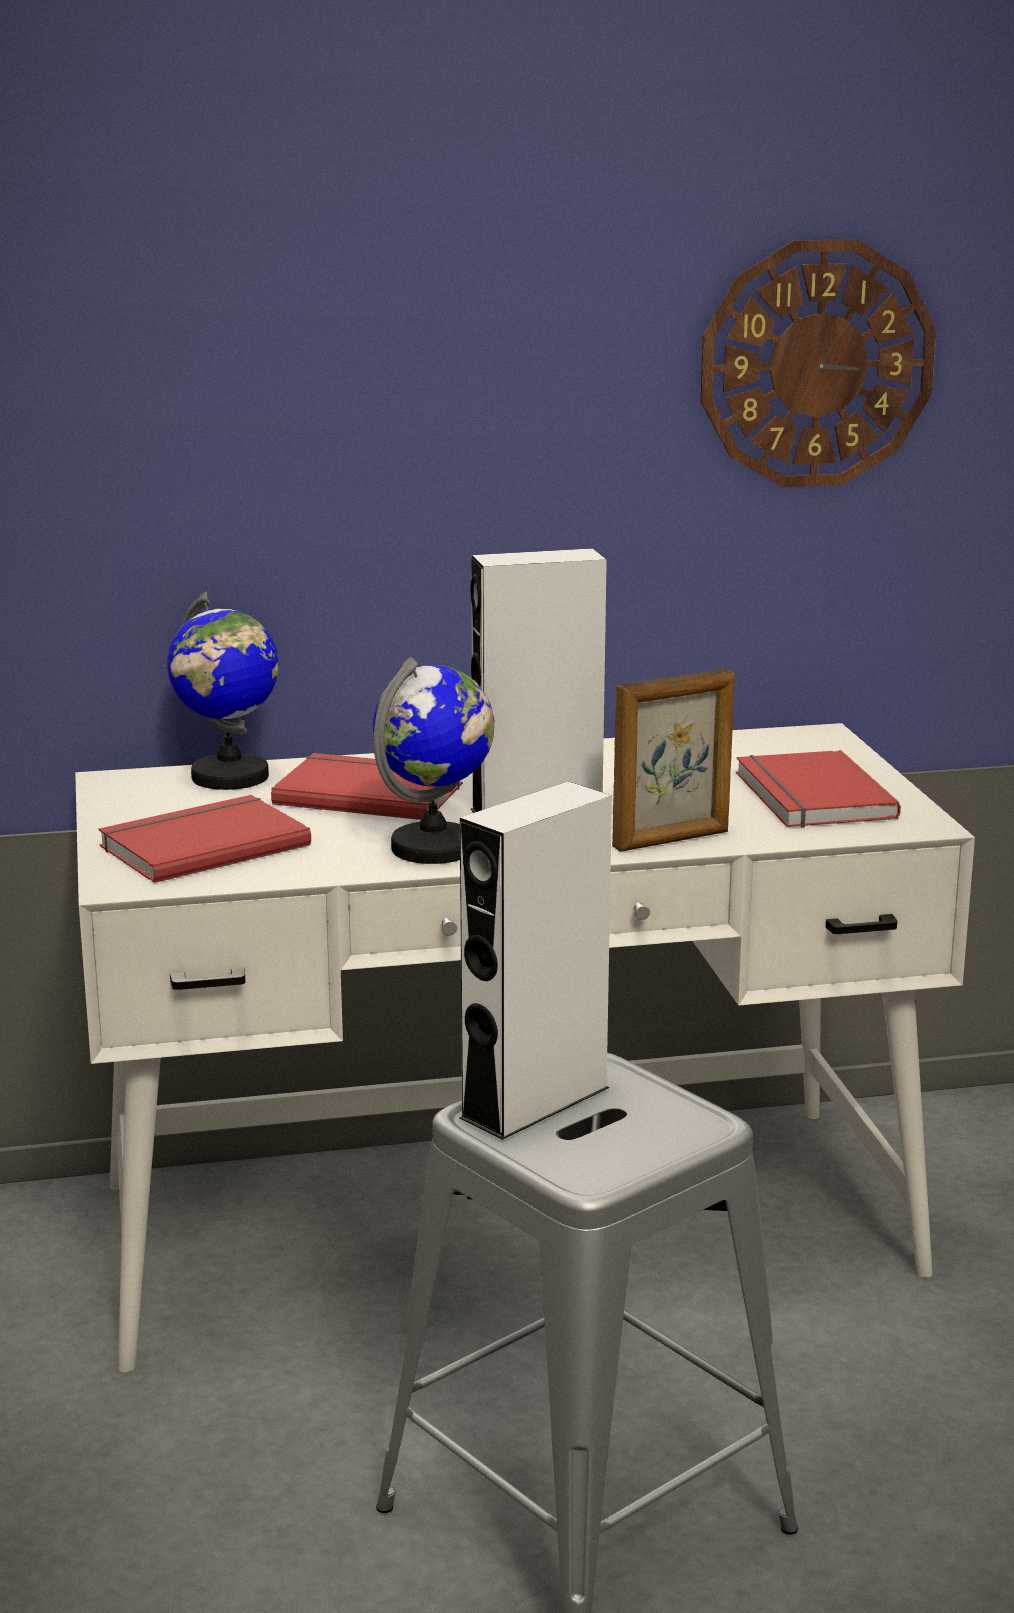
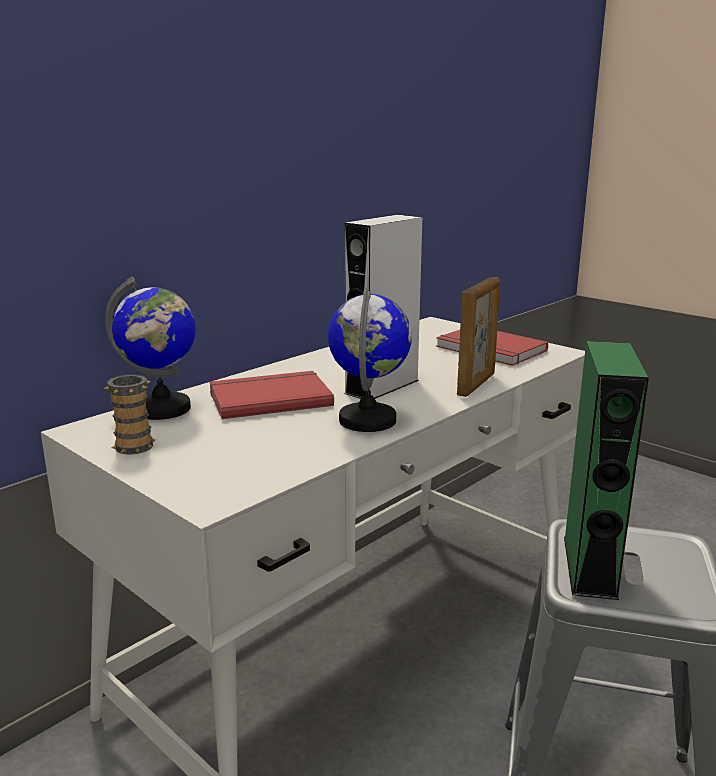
camera: 35 degrees left, 0 degrees up
(141, 808) = (132, 443): none -> mug
(201, 845) = (219, 457): red book -> none
(535, 1102) = (589, 566): grey speaker -> green speaker
(816, 364) = (414, 117): wall clock -> none

